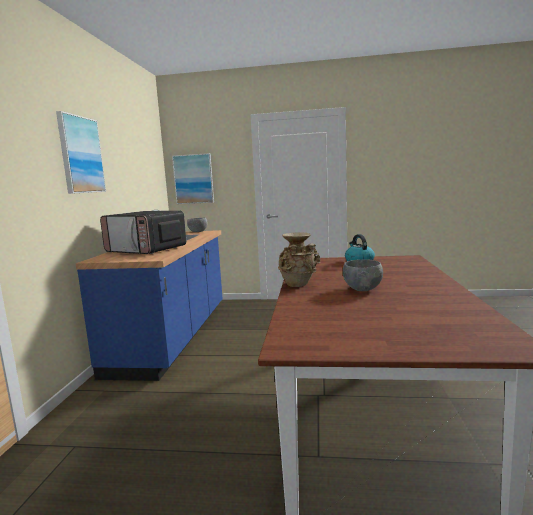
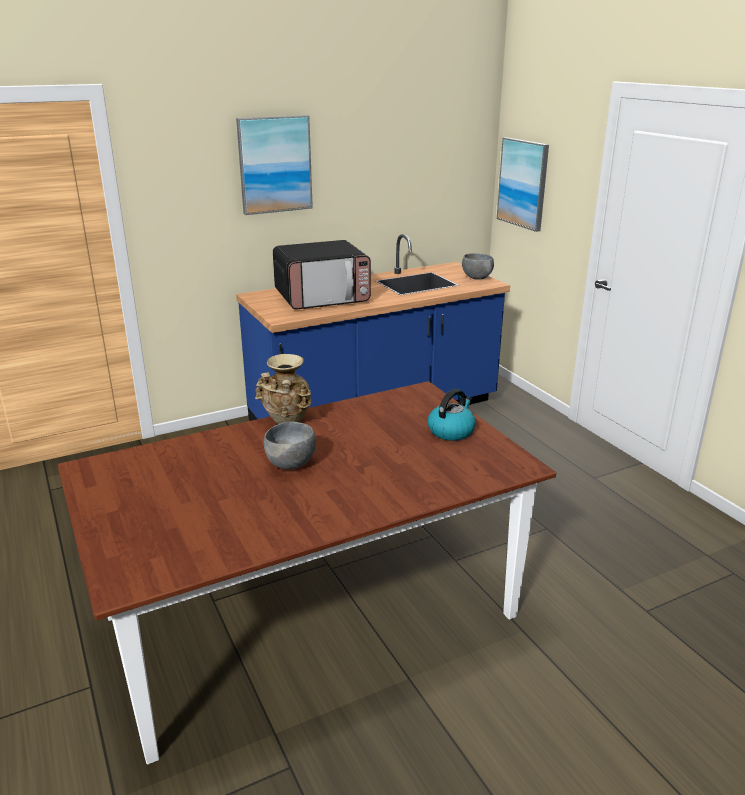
camera: 55 degrees right, 15 degrees up
(147, 250) = (322, 297): microwave -> microwave turned 105 degrees counterclockwise

